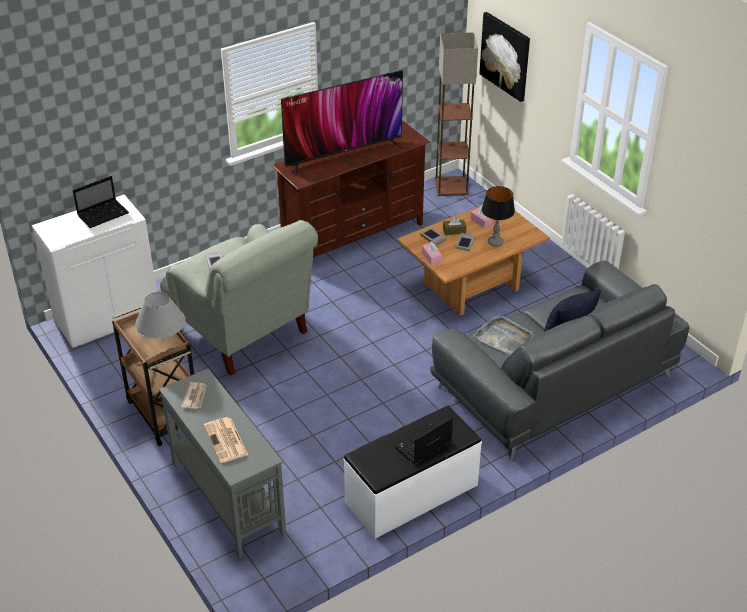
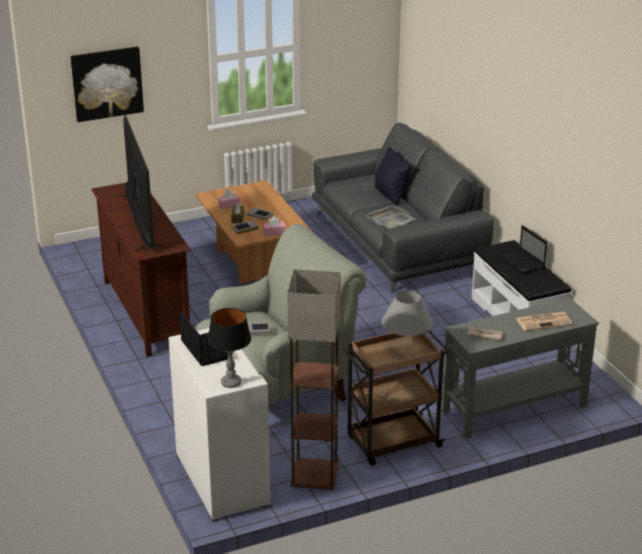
camera: 80 degrees left, 10 degrees down
(450, 186) = (88, 252): floor lamp -> floor lamp (314, 475)
(495, 242) = (264, 203): table lamp -> table lamp (231, 383)

